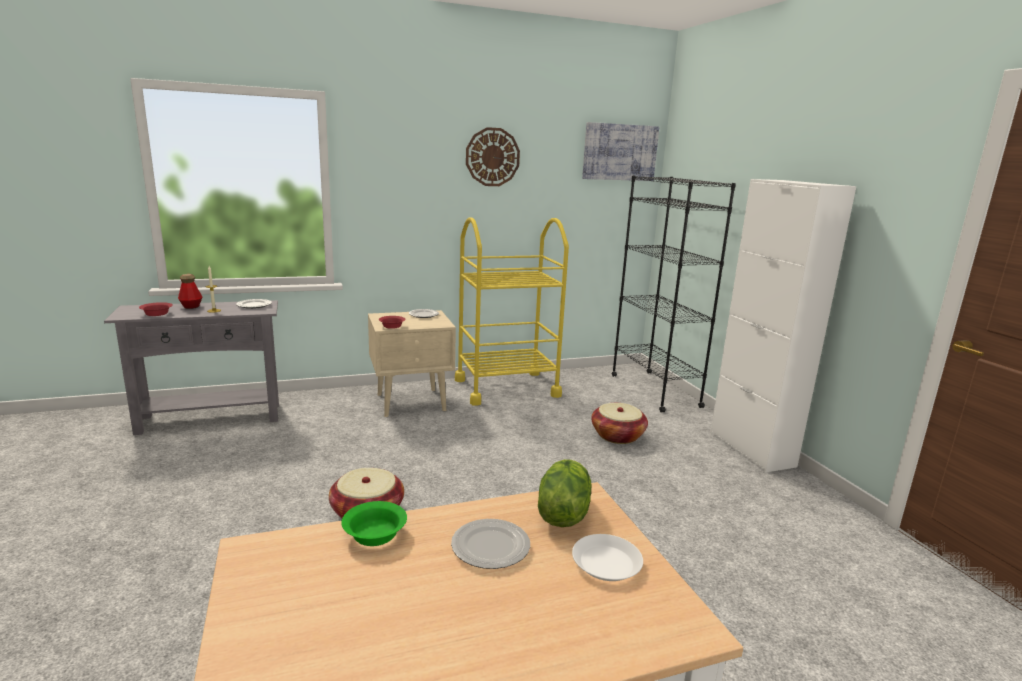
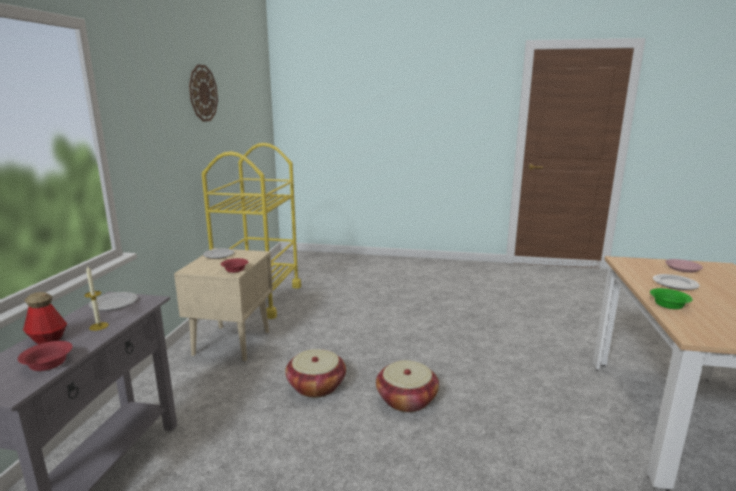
camera: 60 degrees left, 0 degrees up
(562, 513) = (639, 267): lettuce -> none
(606, 563) = (683, 268): white plate -> pink plate
(617, 436) = (376, 287): basket -> basket (316, 386)
(620, 152) = (256, 84): picture -> none
(654, 390) = (327, 259): black bookcase -> none
(751, 449) = (424, 262): white cabinet -> none

